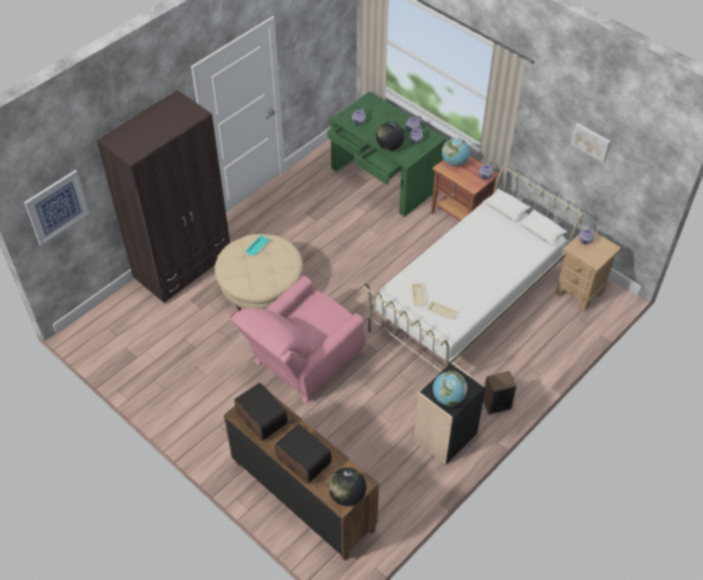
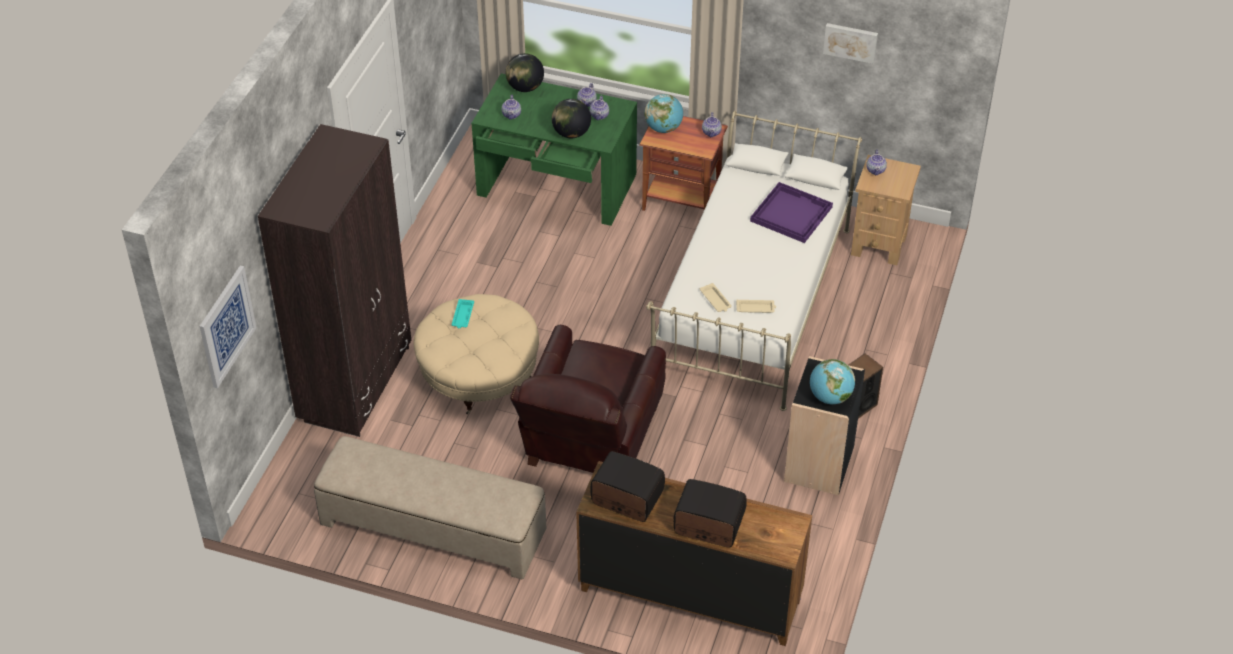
camera: 25 degrees left, 5 degrees down
(171, 381) = (432, 526): none -> beige bench
(301, 362) = (589, 444): pink armchair -> brown armchair
(347, 495) = (784, 542): globe -> globe (525, 87)
(507, 251) = (791, 213): none -> purple tray

